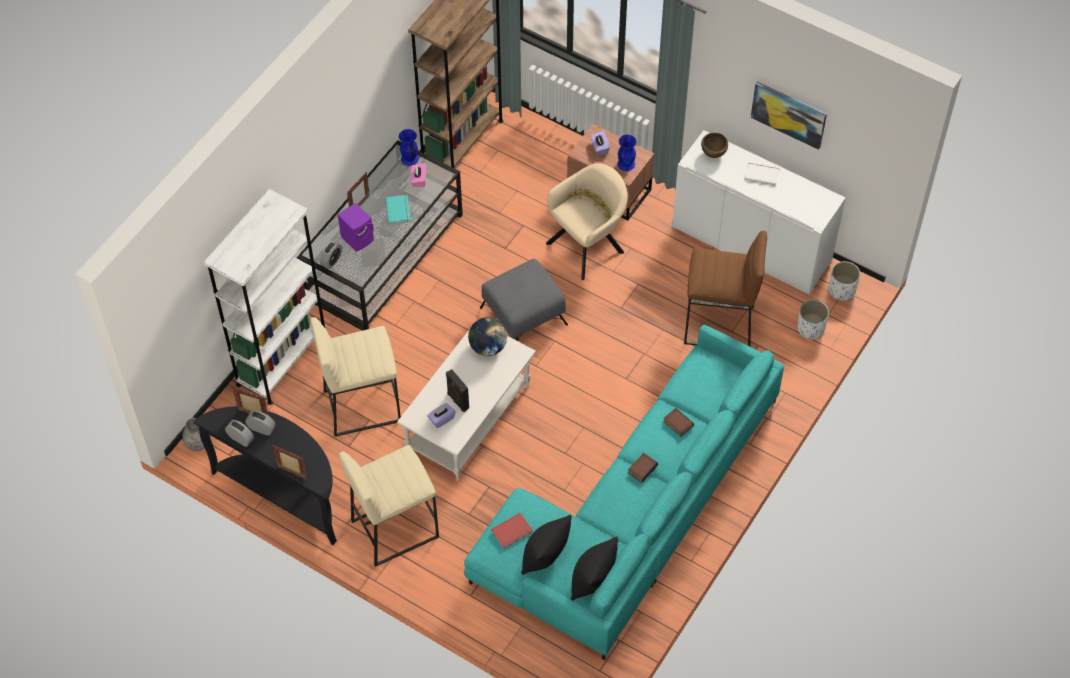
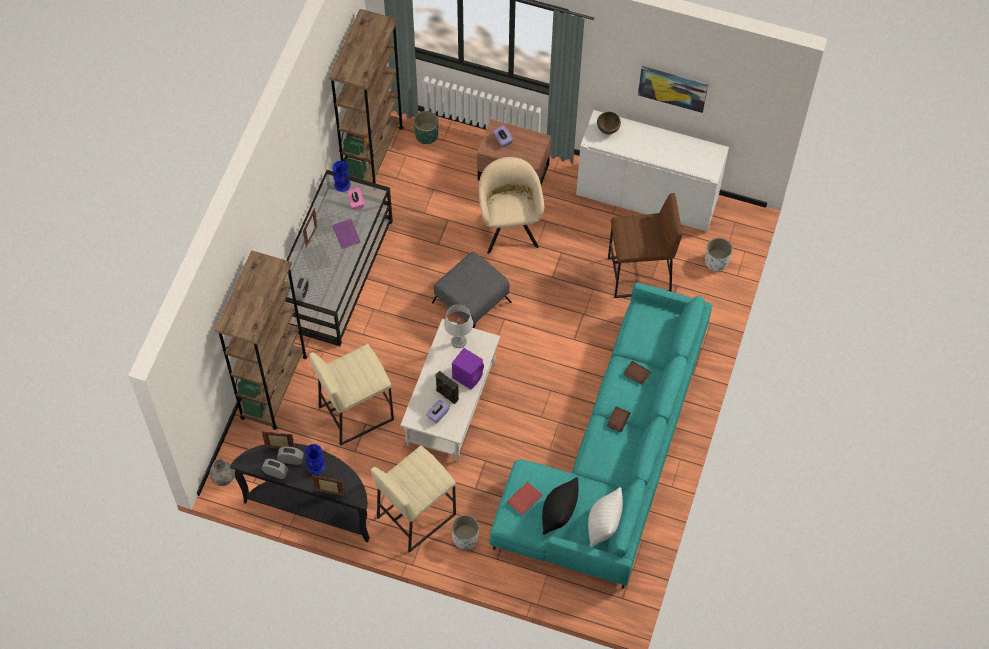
camera: 15 degrees left, 5 degrees up
(282, 360) = (274, 387): white bookcase -> brown bookcase
(358, 238) = (319, 267): purple speaker -> purple speaker (468, 376)
(399, 210) = (347, 234): turquoise book -> purple book
(488, 347) = (458, 341): globe -> grey table lamp
(526, 134) = (426, 135): none -> green planter
(588, 245) = (509, 226): beige armchair -> beige armchair turned 45 degrees counterclockwise
(592, 580) = (603, 526): black pillow -> white pillow
(626, 163) = (529, 150): blue vase -> blue vase (316, 466)
(762, 173) = (653, 139): white book -> none
(842, 290) = (733, 222): white planter -> white planter (465, 538)

